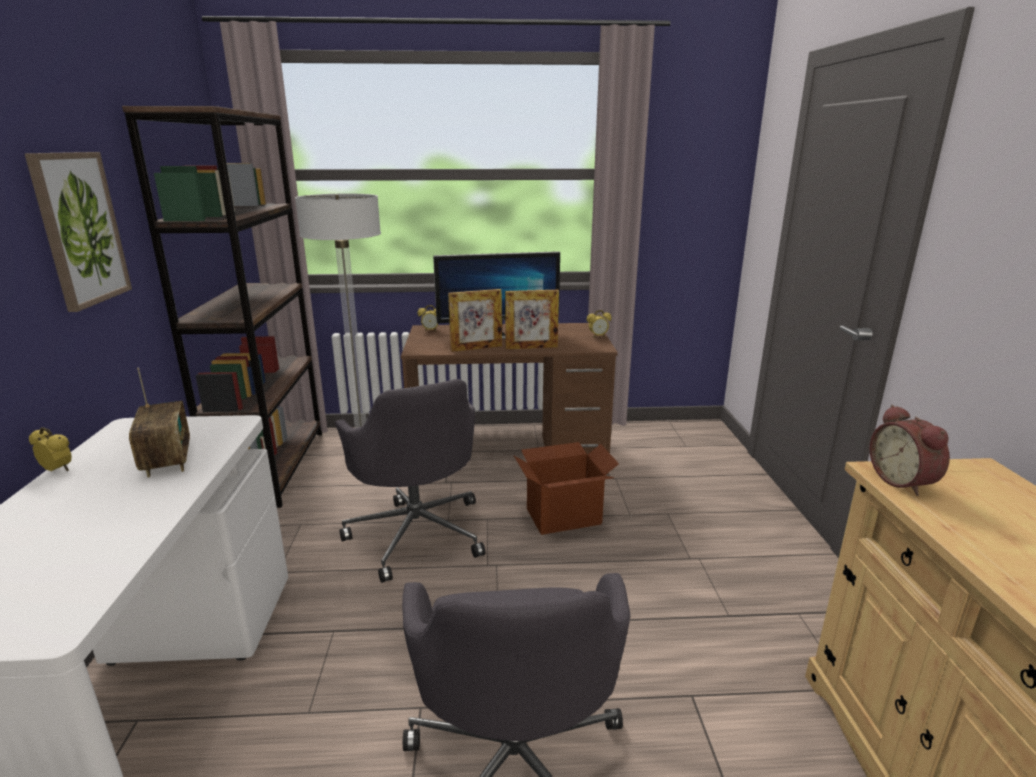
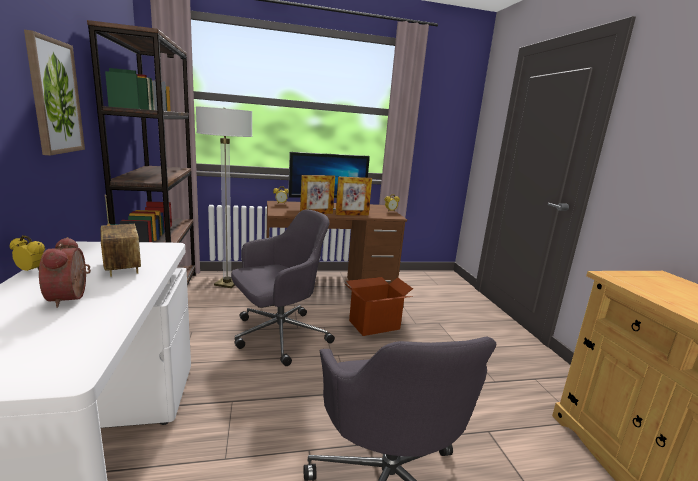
camera: 10 degrees left, 5 degrees down
(417, 532) = (278, 336): grey office chair -> grey office chair turned 90 degrees counterclockwise
(903, 481) = (627, 280): alarm clock -> alarm clock (72, 297)

